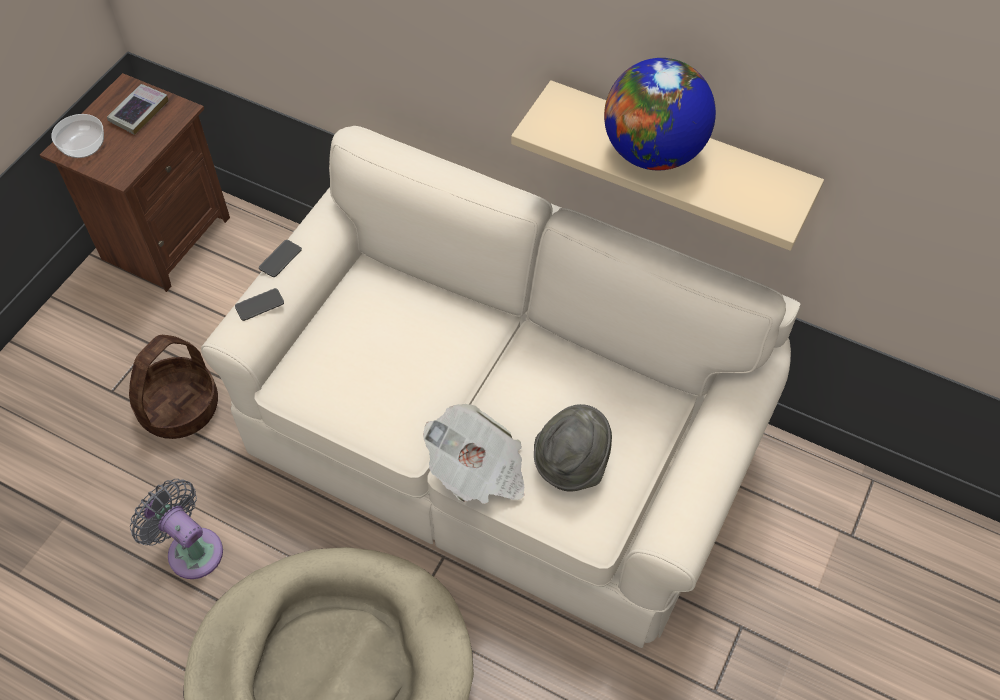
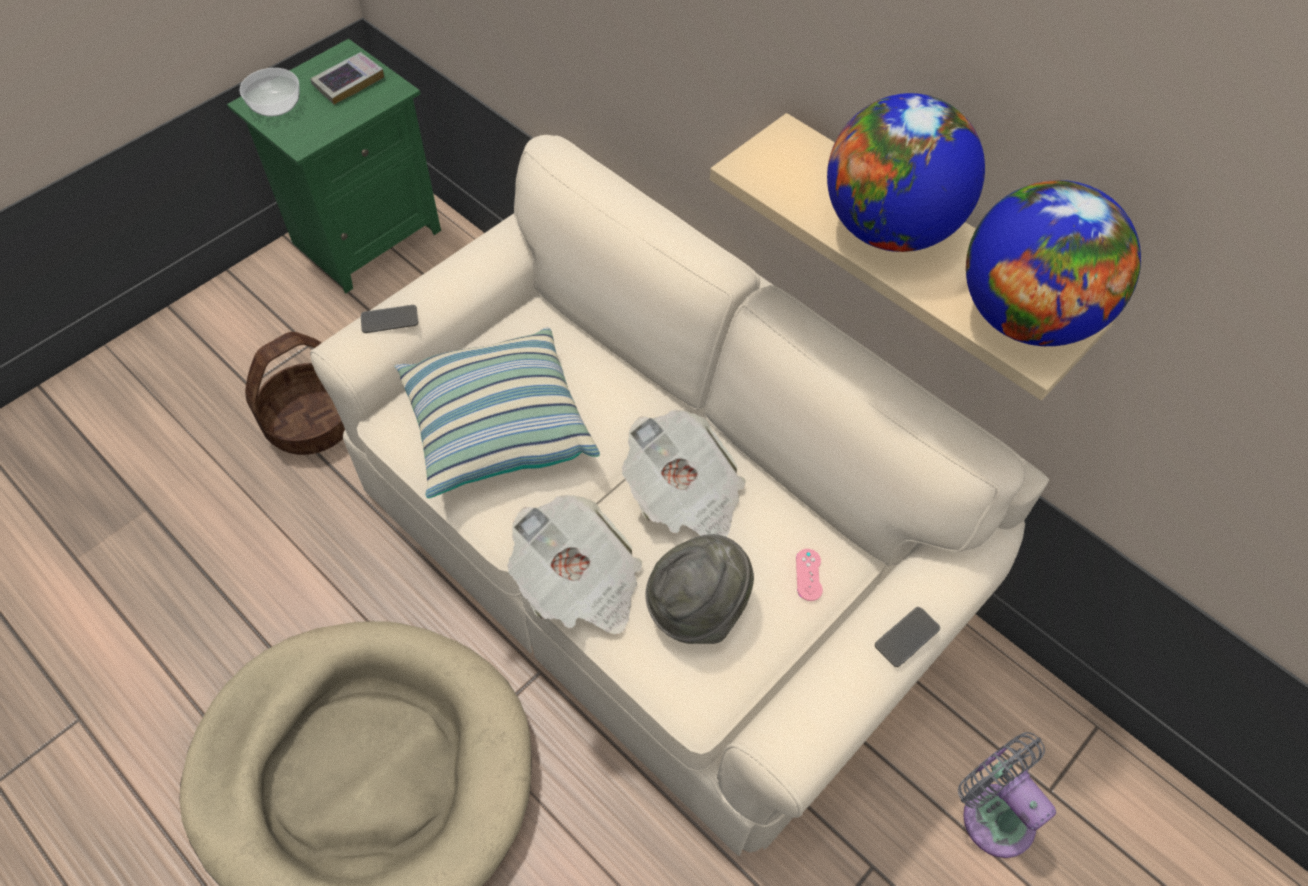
camera: 15 degrees right, 0 degrees up
(164, 238) = (364, 236): brown nightstand -> green nightstand
(191, 549) = (265, 582): grey fan -> grey fan (992, 813)
(280, 259) = (433, 273): phone -> phone (907, 637)
(371, 369) = (497, 428): none -> pillow
(534, 384) = (684, 496): none -> newspaper
(645, 418) = (809, 575): none -> pink game controller
(764, 195) = (1025, 317): none -> globe

